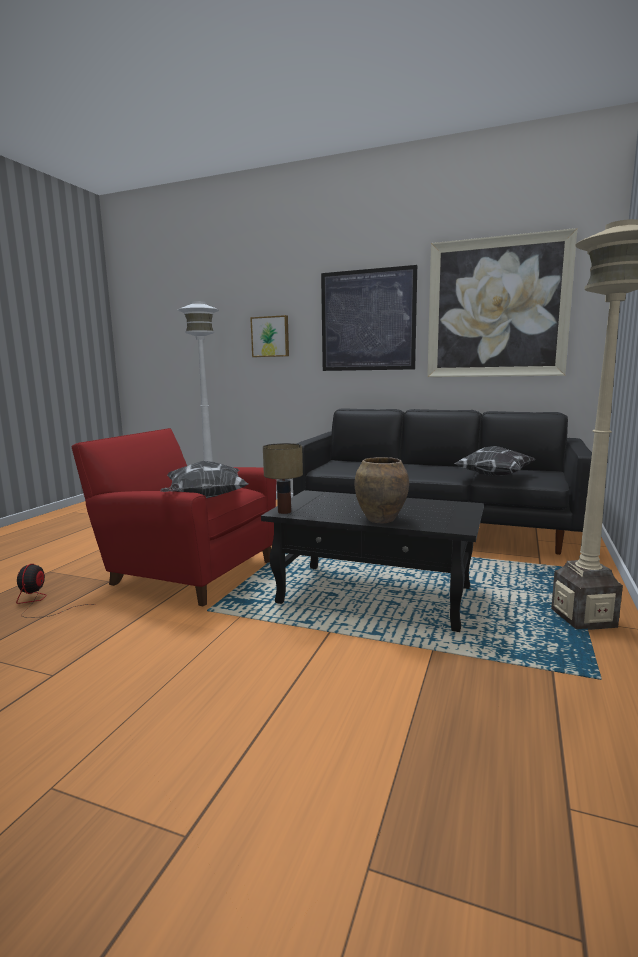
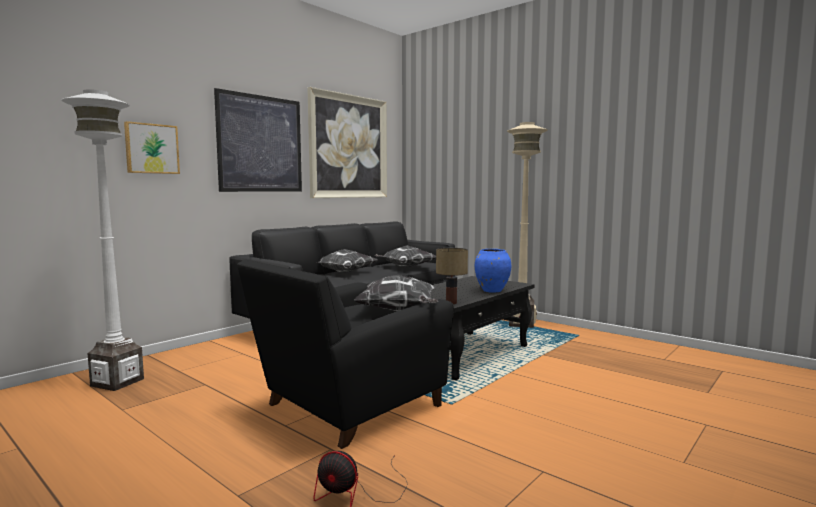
camera: 70 degrees left, 5 degrees down
(187, 571) = (346, 407): red armchair -> black armchair
(380, 520) = (492, 291): brown vase -> blue vase
(411, 466) = (343, 272): none -> pillow

